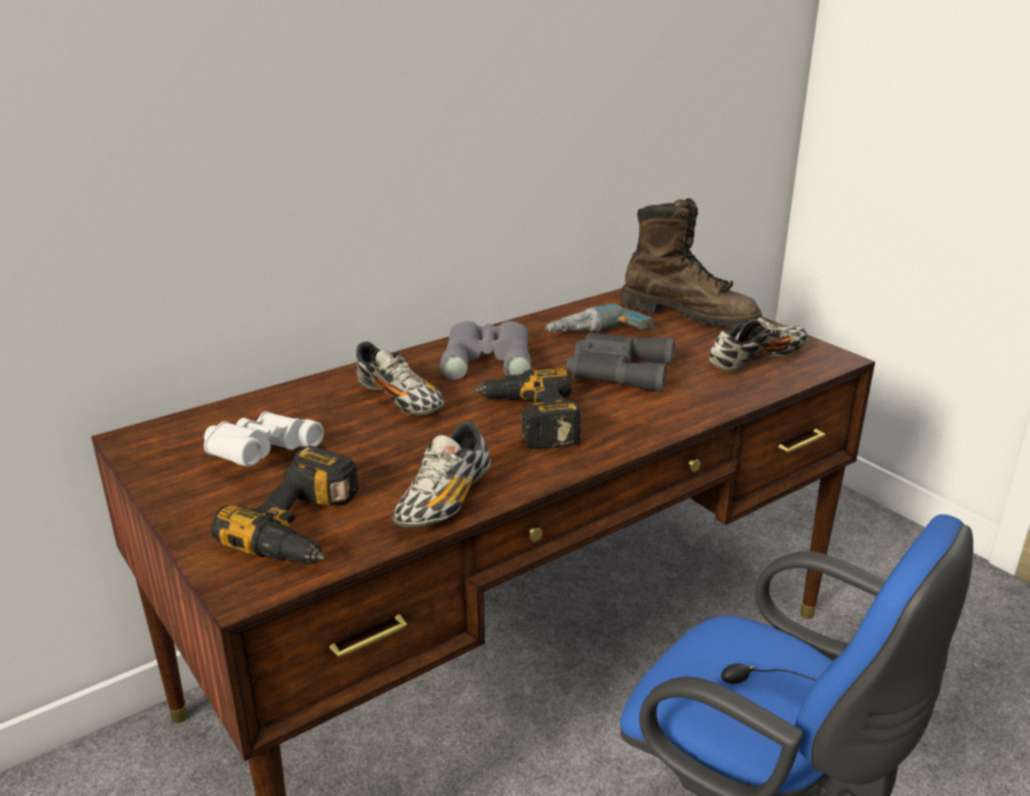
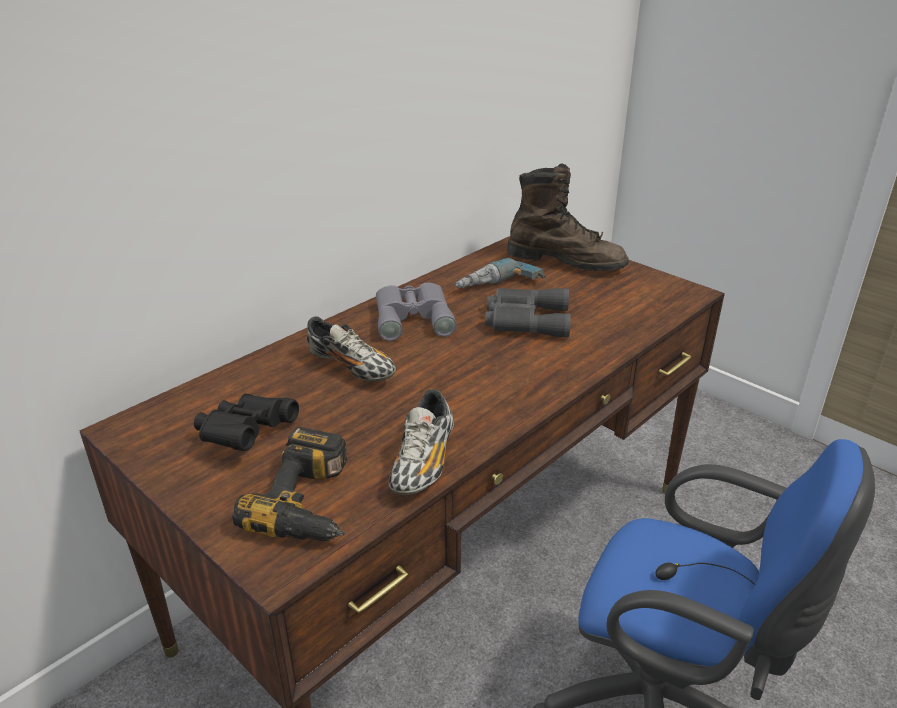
camera: 10 degrees left, 5 degrees up
(260, 456) = (246, 435): white binoculars -> black binoculars
(527, 420) = (467, 375): power drill -> none
(757, 360) = (633, 299): shoe -> none

